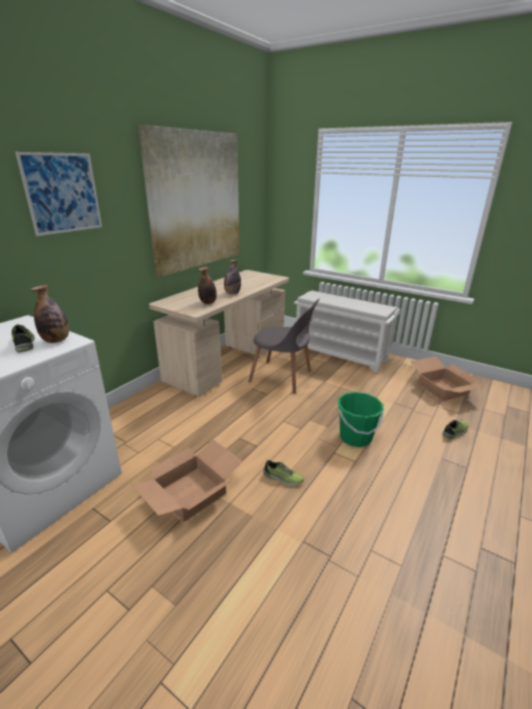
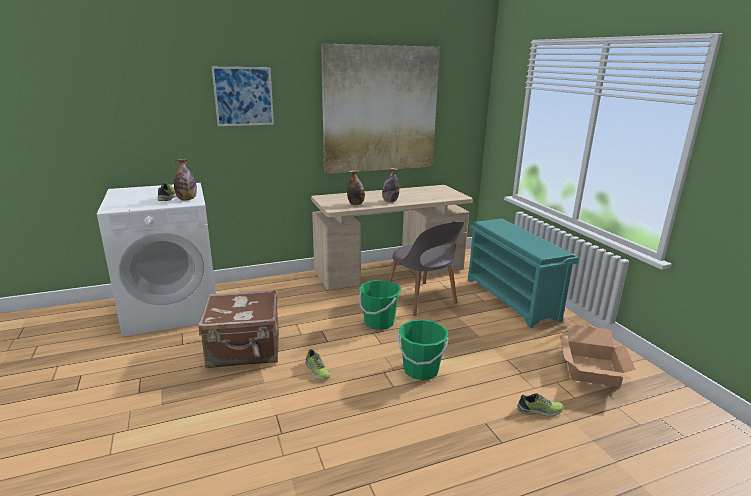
camera: 35 degrees right, 5 degrees down
(191, 492) = (245, 350): cardboard box -> brown suitcase
(276, 410) = (379, 322): none -> green bucket
(341, 354) = (512, 299): white shoe rack -> turquoise shoe rack

